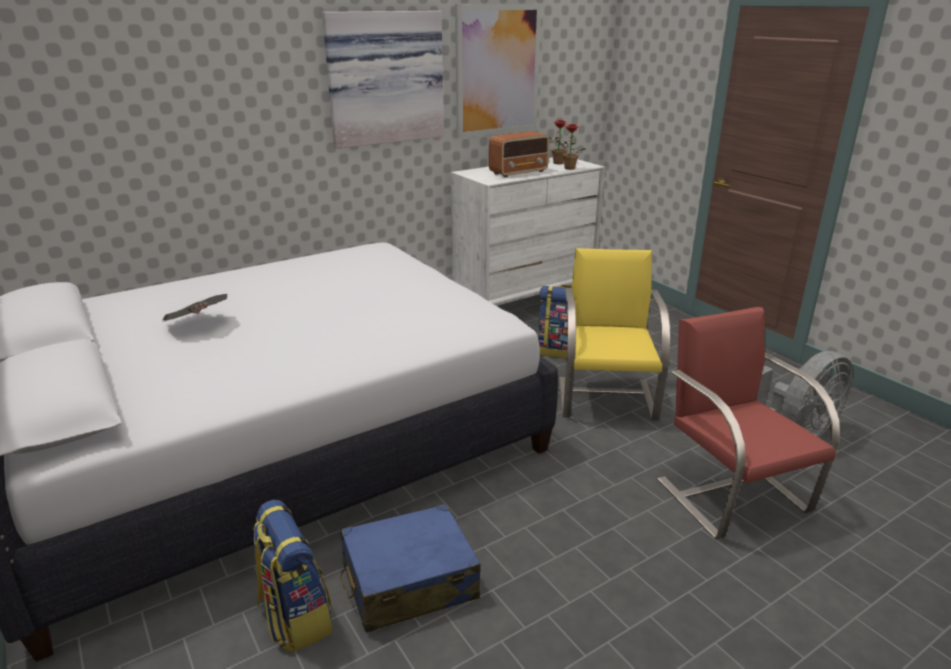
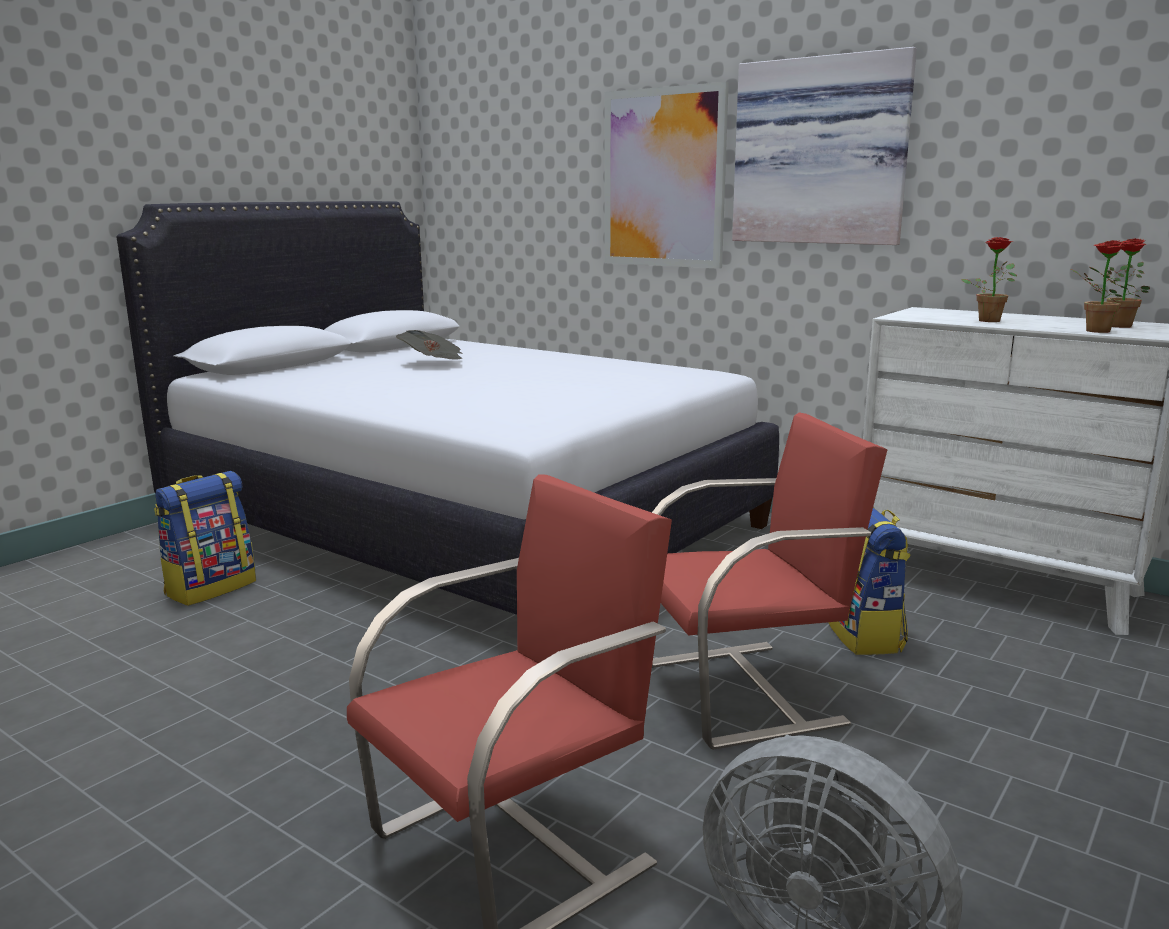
camera: 70 degrees right, 10 degrees down
(409, 582) = (259, 625): blue suitcase -> none
(497, 70) = (1036, 144): picture -> picture (663, 178)
(519, 172) = (990, 320): radio -> potted plant
(606, 397) = (745, 692): yellow chair -> red chair

